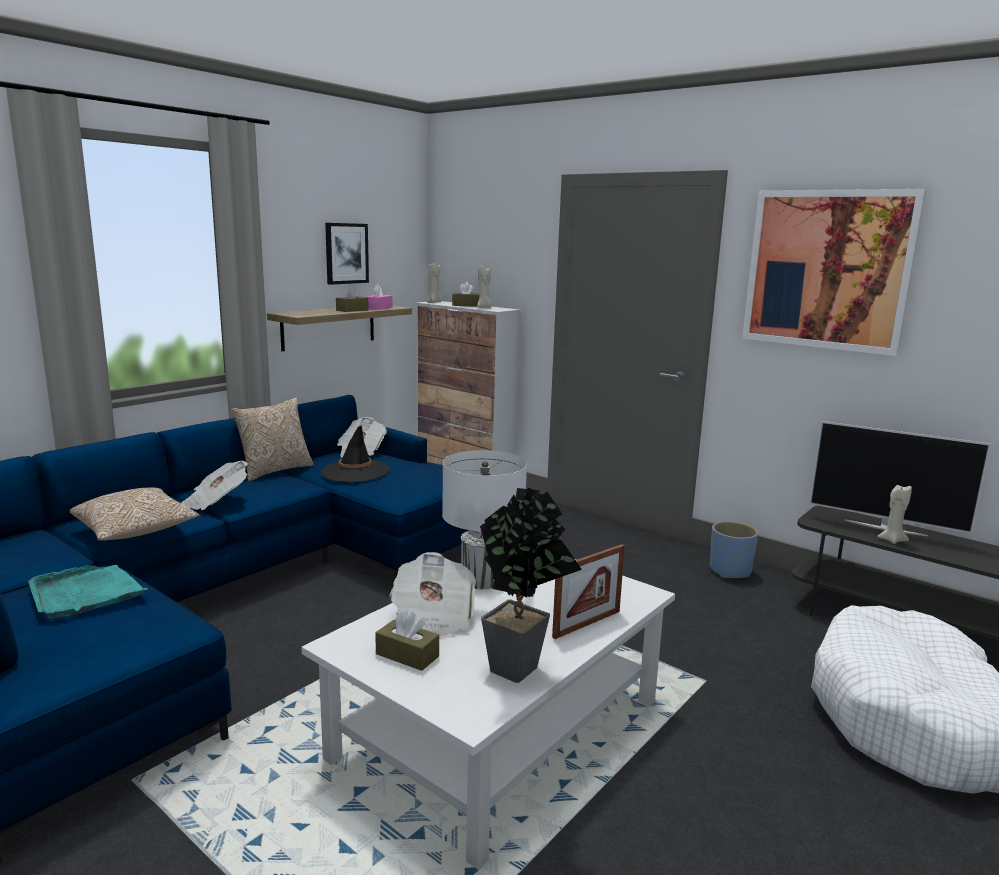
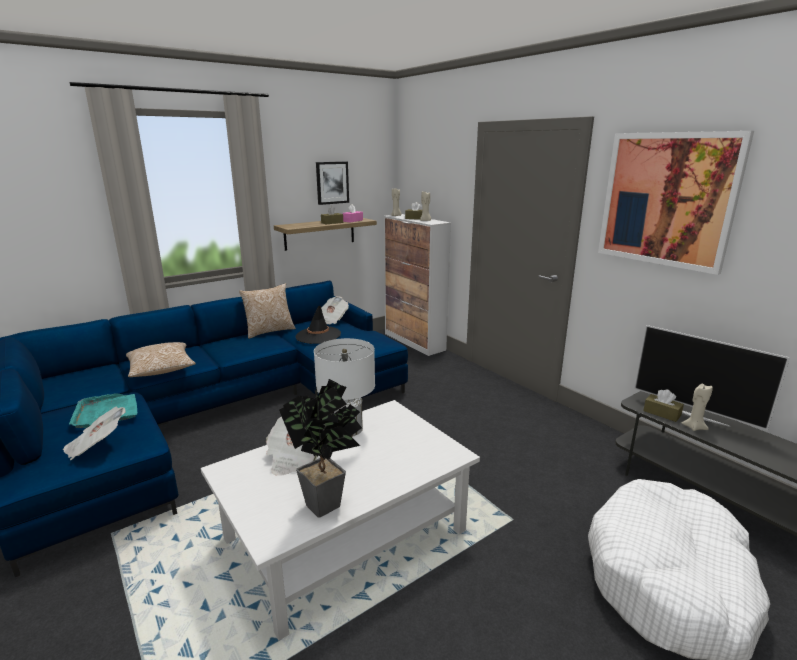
camera: 15 degrees right, 5 degrees up
(215, 502) = (219, 352): newspaper -> newspaper (96, 446)
(407, 655) = (260, 484): brown tissue box -> brown tissue box (662, 413)
(587, 624) = (397, 475): picture frame -> none
(730, 571) = (577, 430): blue planter -> none

